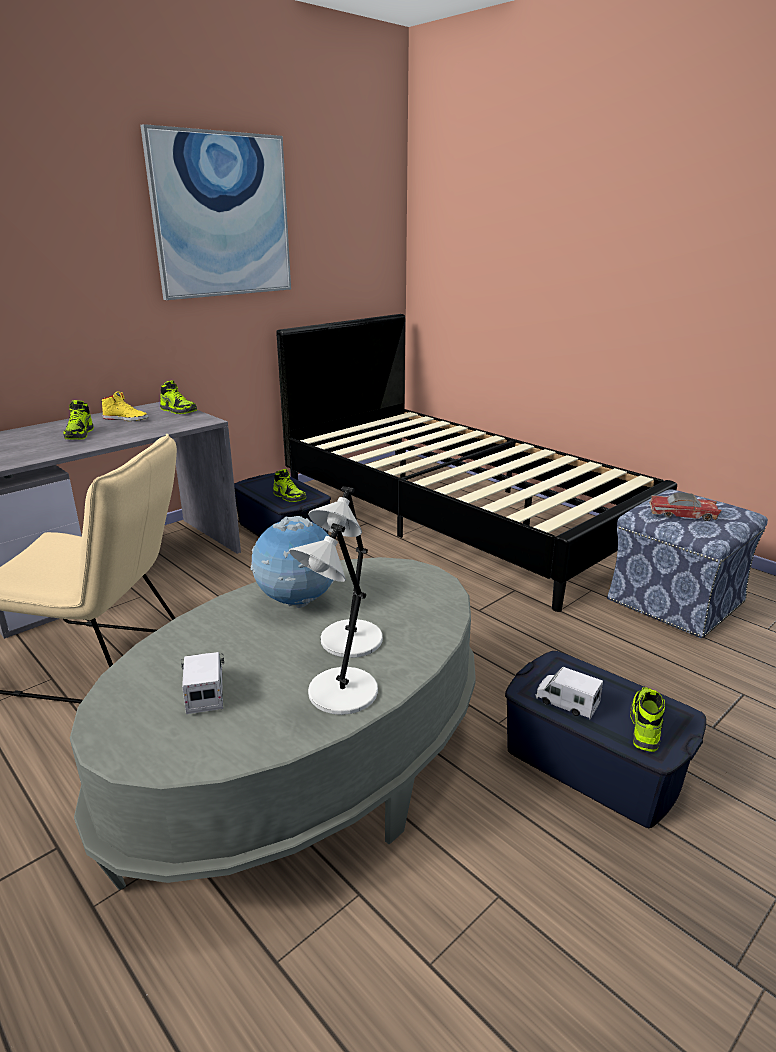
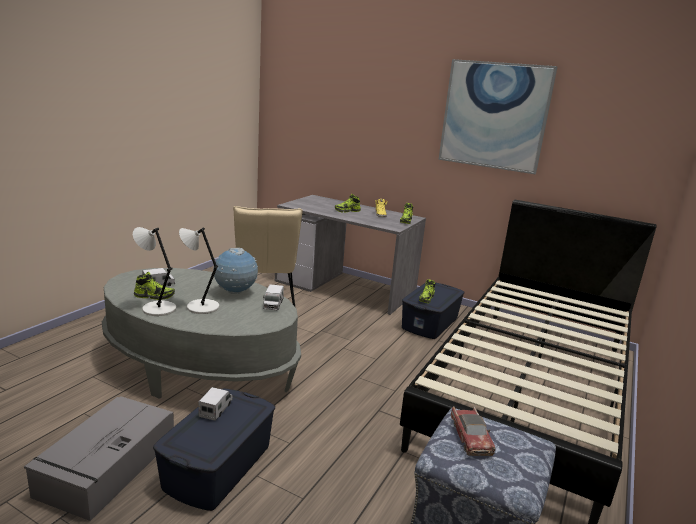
camera: 70 degrees right, 5 degrees down
(365, 573) = (273, 305): none -> toy truck
(604, 906) = (106, 467): none -> grey storage box
(644, 726) = (196, 440): shoe -> shoe (154, 296)

